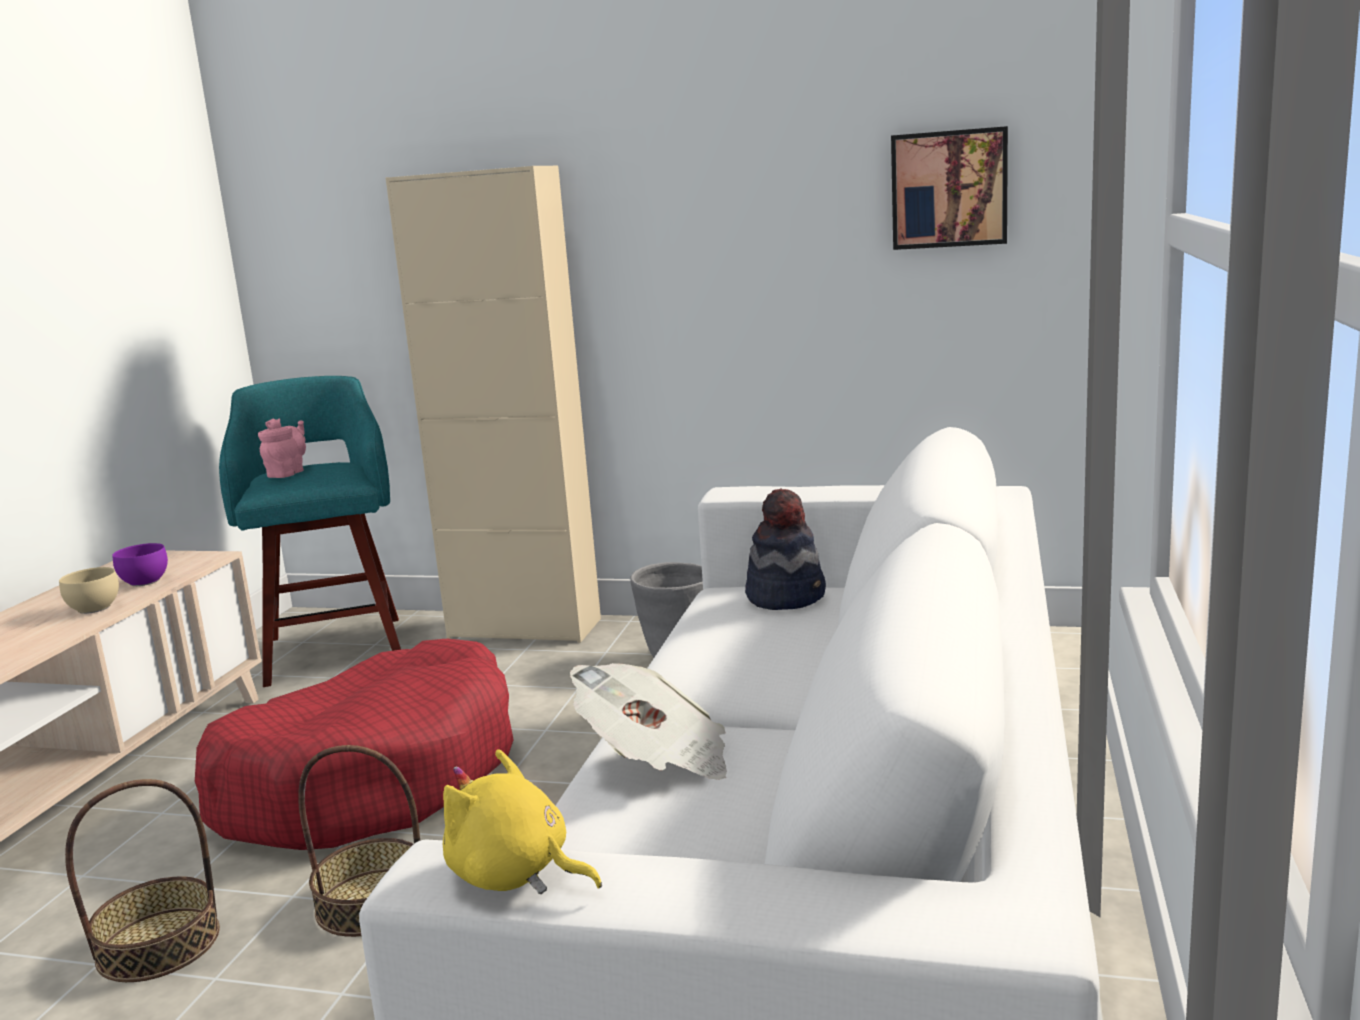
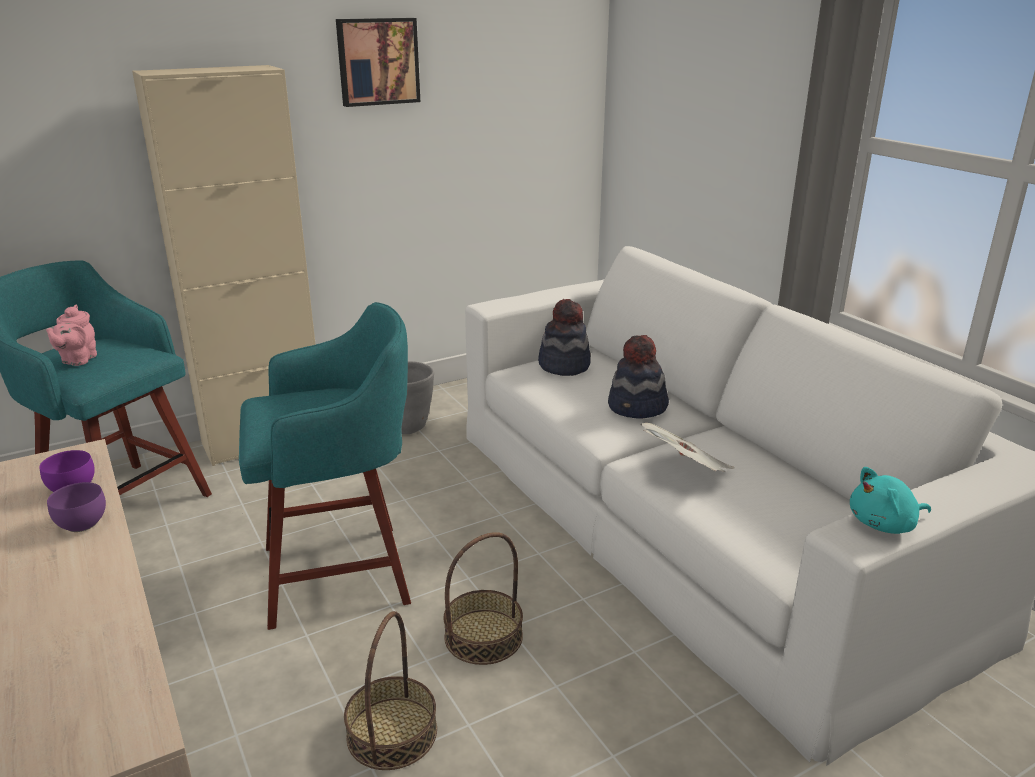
camera: 45 degrees left, 10 degrees up
(94, 609) = (84, 524): beige bowl -> purple bowl
(288, 473) = (77, 360): pink teapot -> pink teapot turned 150 degrees counterclockwise
(373, 778) = (342, 573): red dog bed -> turquoise stool
(515, 875) = (884, 524): yellow plush toy -> turquoise plush toy
(767, 668) = (638, 408): none -> hat
(949, 189) = (532, 89): picture -> picture (377, 61)

